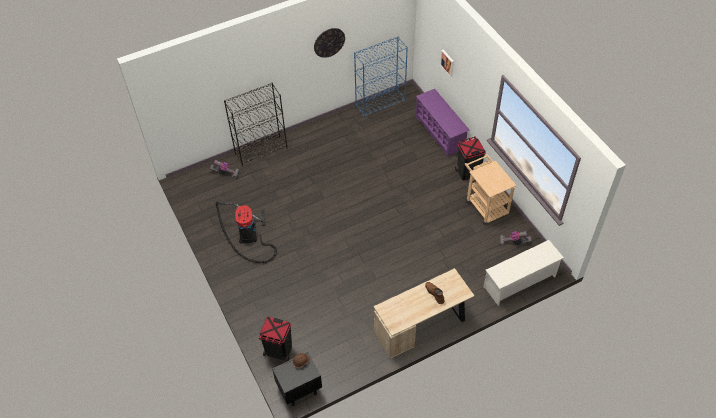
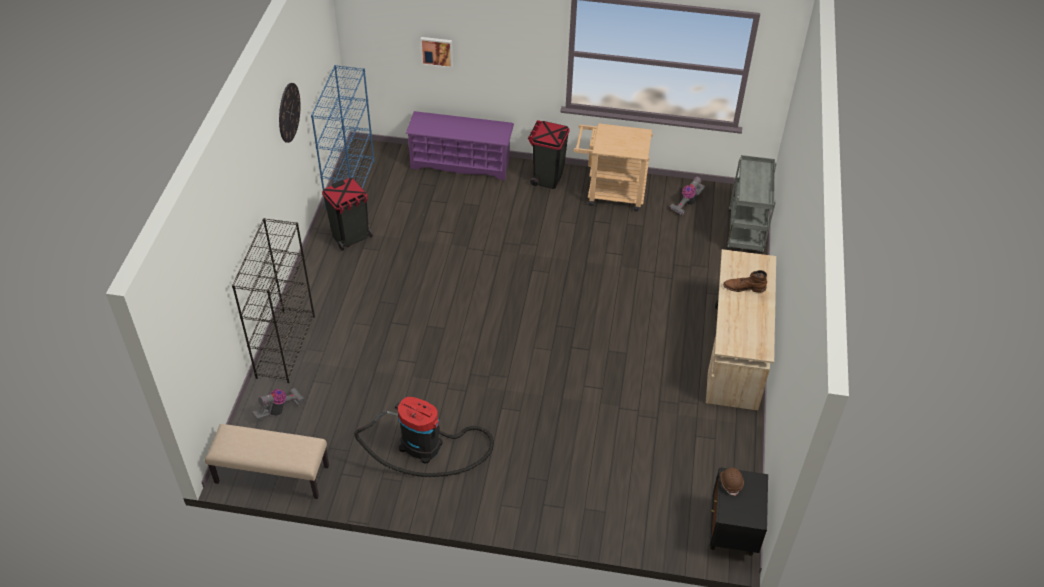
camera: 55 degrees left, 5 degrees down
(190, 194) = (271, 475): none -> beige bench
(279, 351) = (653, 521): black trash can -> black trash can (351, 237)
(520, 282) = (746, 232): white shoe rack -> grey cart

